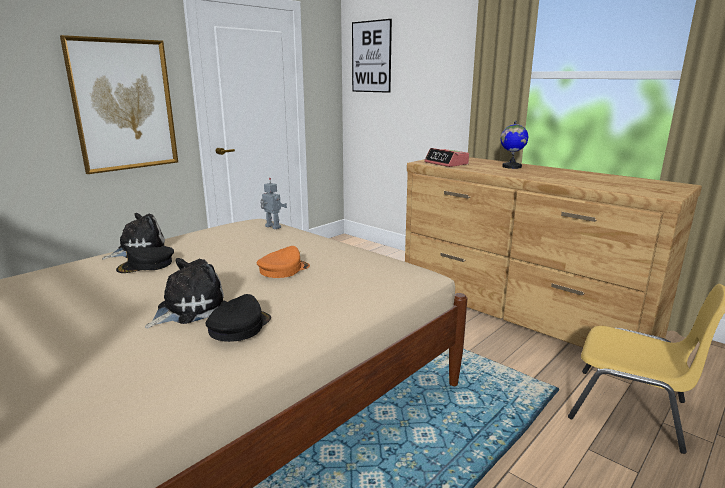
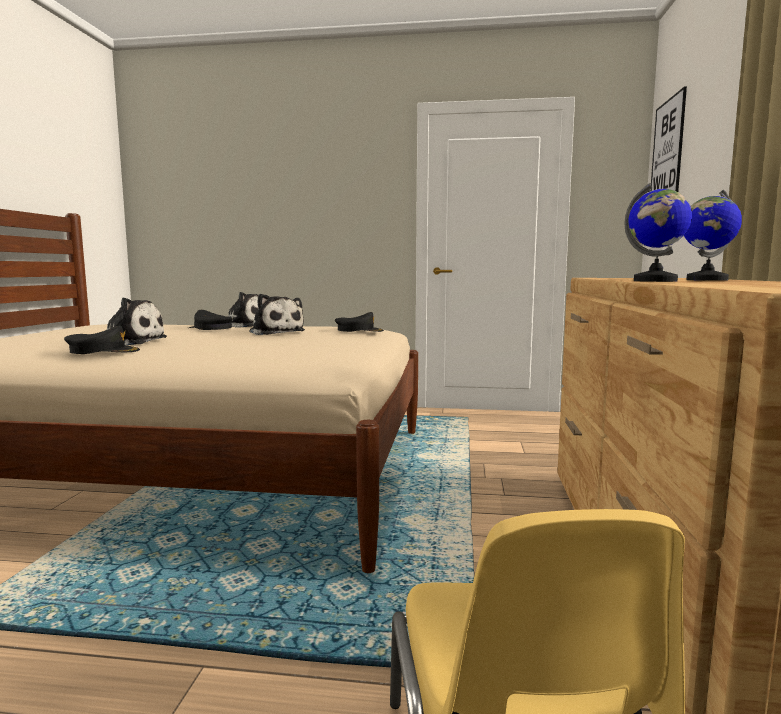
camera: 55 degrees right, 10 degrees down
(124, 105) = (345, 219): picture -> none
(235, 250) = (276, 332): none -> plush toy
(272, 227) = (359, 330): toy robot -> black cap
(283, 269) = (245, 342): orange cap -> none
(446, 163) = (618, 278): alarm clock -> none
(524, 175) = (655, 281): none -> globe

